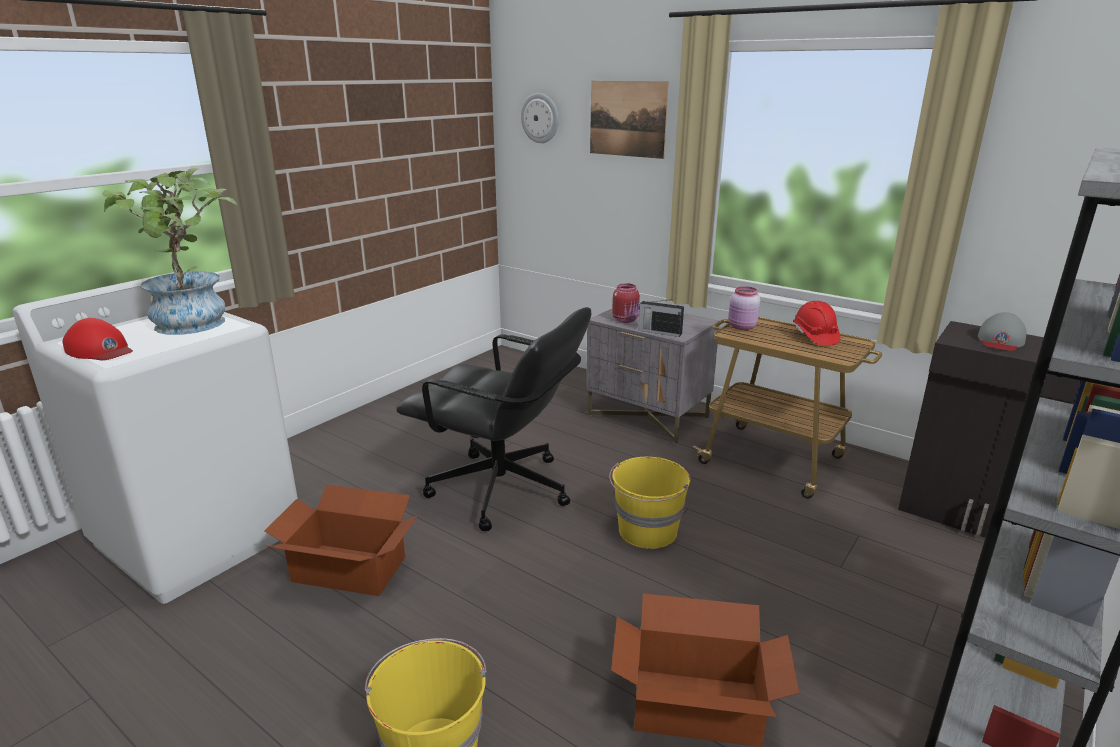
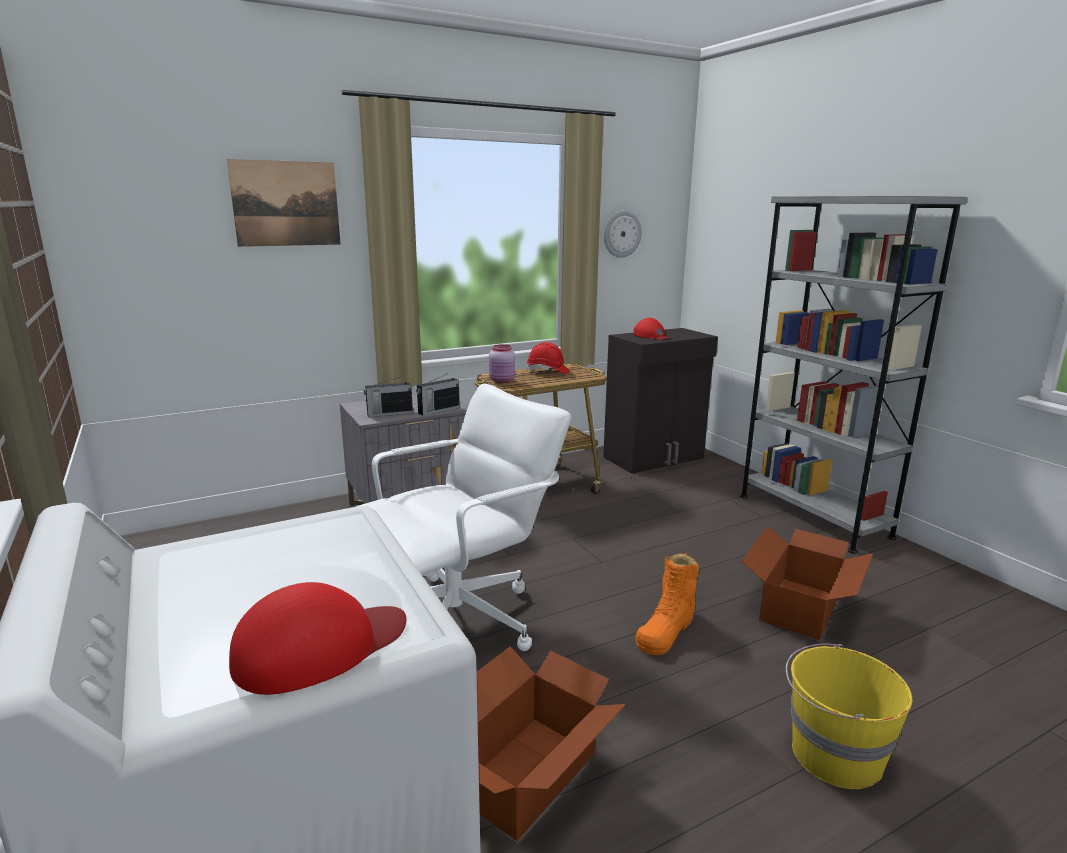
camera: 65 degrees left, 5 degrees down
(194, 326) = (294, 553): potted plant -> none
(501, 490) = (458, 622): black office chair -> white office chair
(540, 118) = (142, 207): wall clock -> wall clock (622, 234)
(567, 603) = (666, 630): none -> orange boot
(626, 320) = (389, 414): red jar -> radio
(647, 531) = (591, 564): yellow bucket -> none
(1000, 340) = (651, 336): grey cap -> red cap

